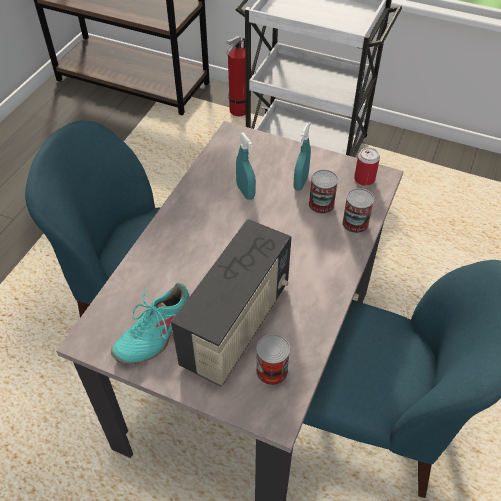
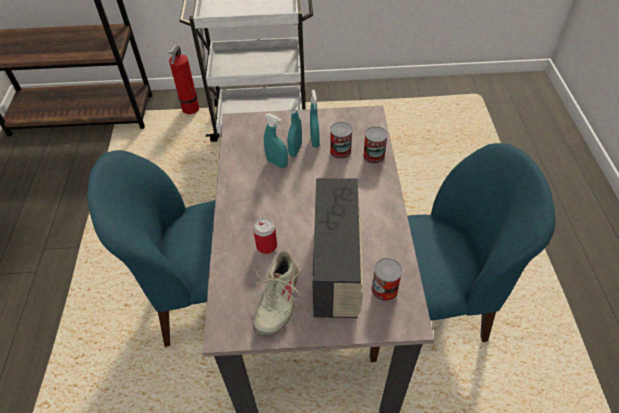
camera: 25 degrees left, 0 degrees up
(156, 332) = (277, 300): turquoise shoe -> beige shoe
(273, 185) = (295, 150): none -> turquoise spray bottle
(364, 179) = (359, 121): can -> can (266, 246)

